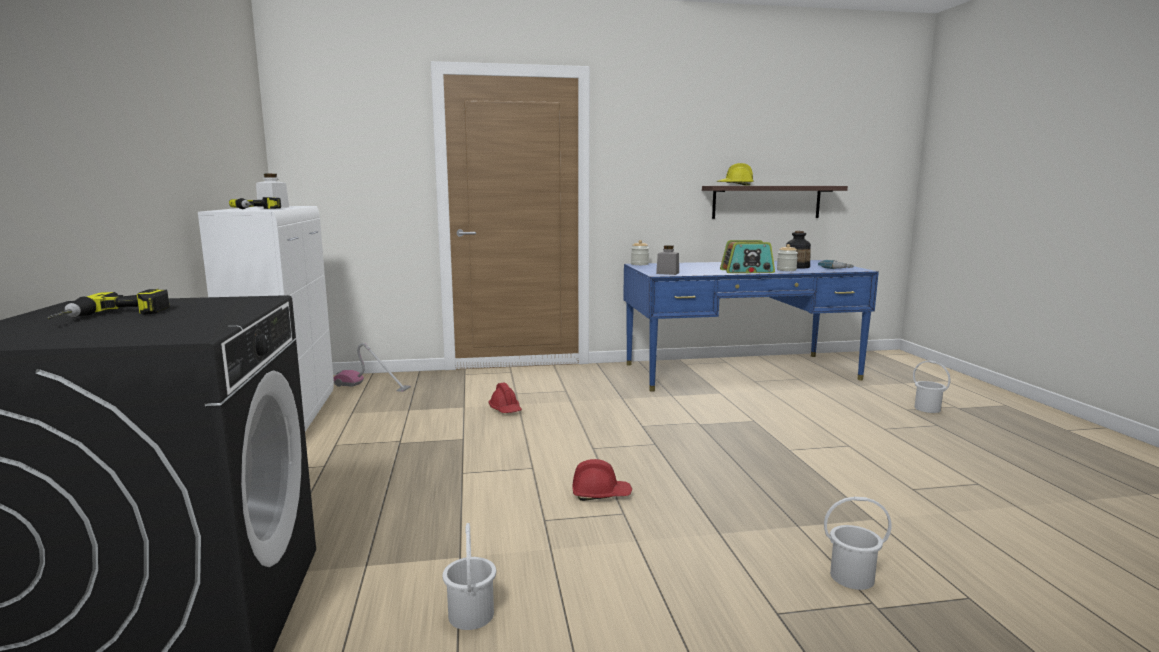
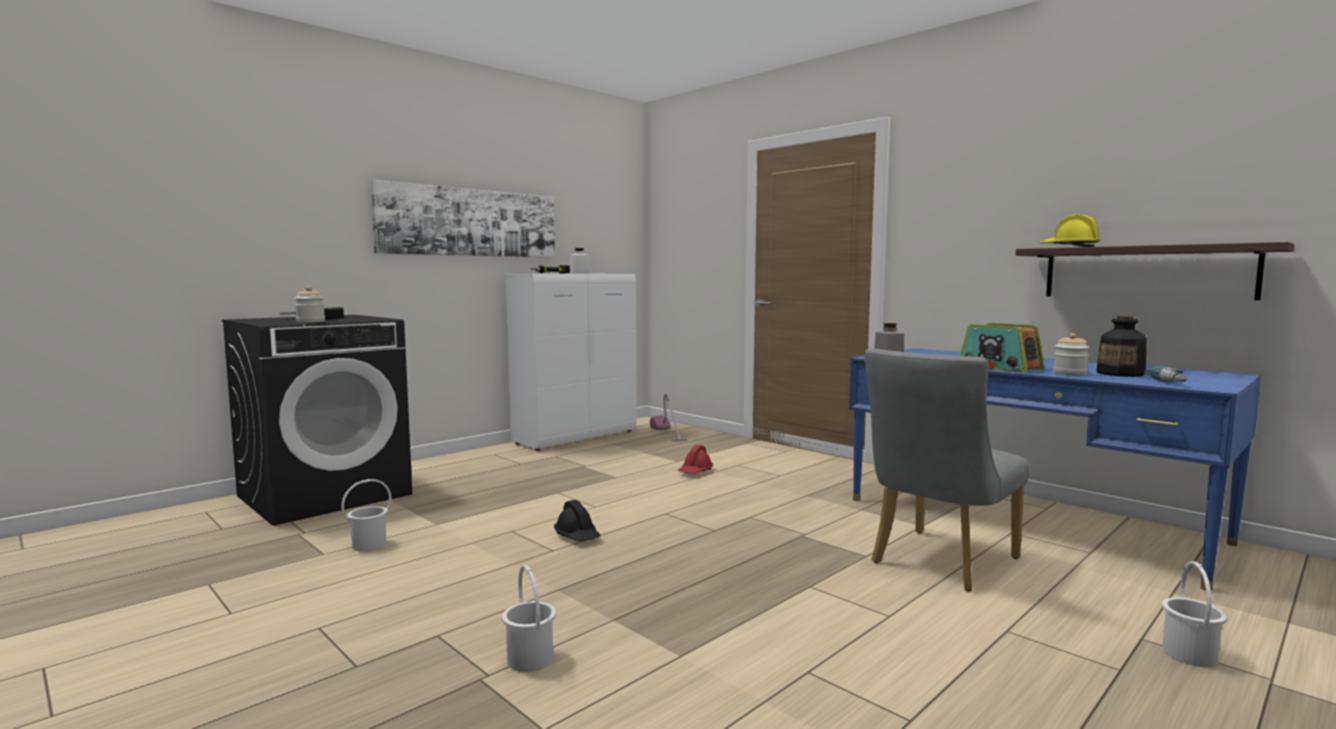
camera: 55 degrees right, 5 degrees down
(153, 132) = (470, 222): none -> picture
(601, 494) = (577, 536): red hard hat -> black hard hat
(639, 264) = (923, 350): jar -> jar (310, 322)
(782, 410) = (938, 563): none -> grey chair

